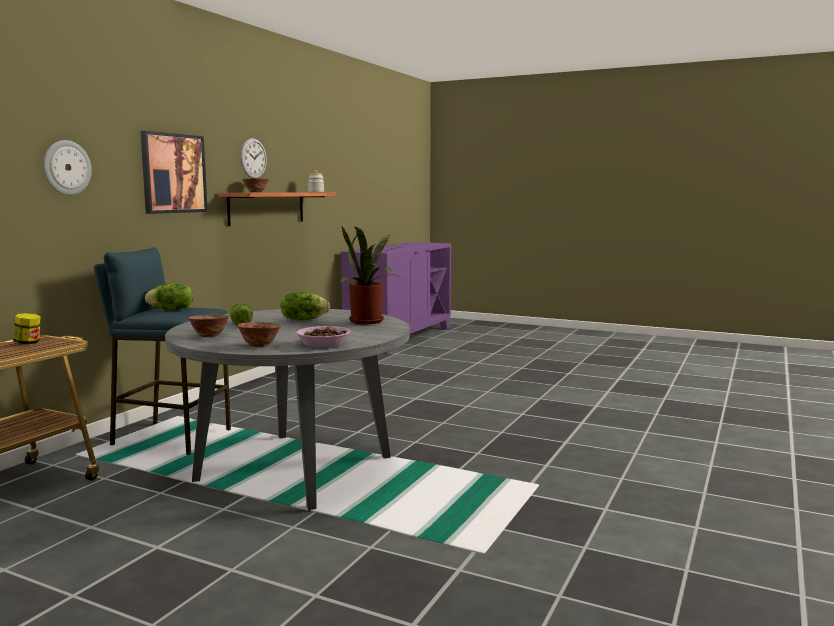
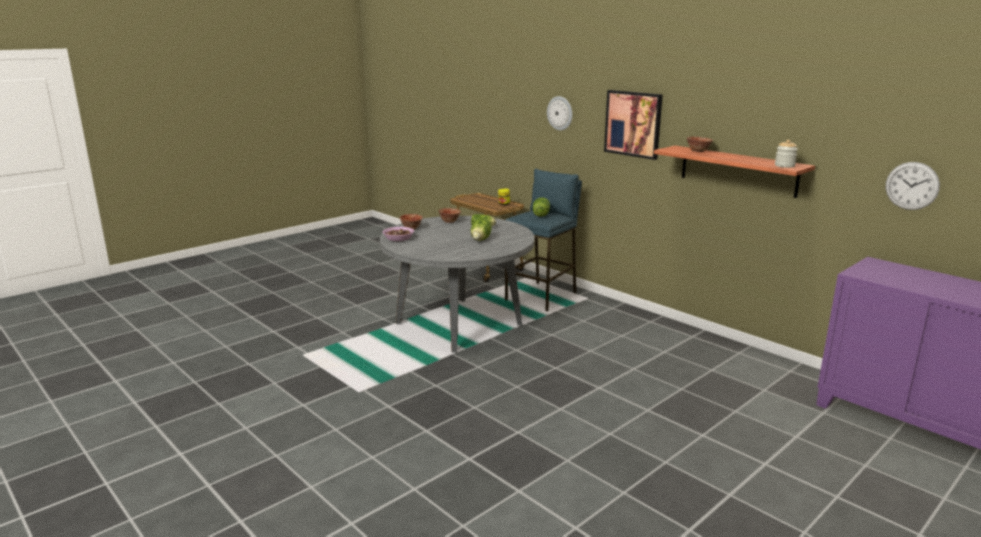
camera: 110 degrees right, 10 degrees up
(253, 158) = (726, 117): wall clock -> wall clock (912, 186)
(370, 322) = (455, 252): potted plant -> none

